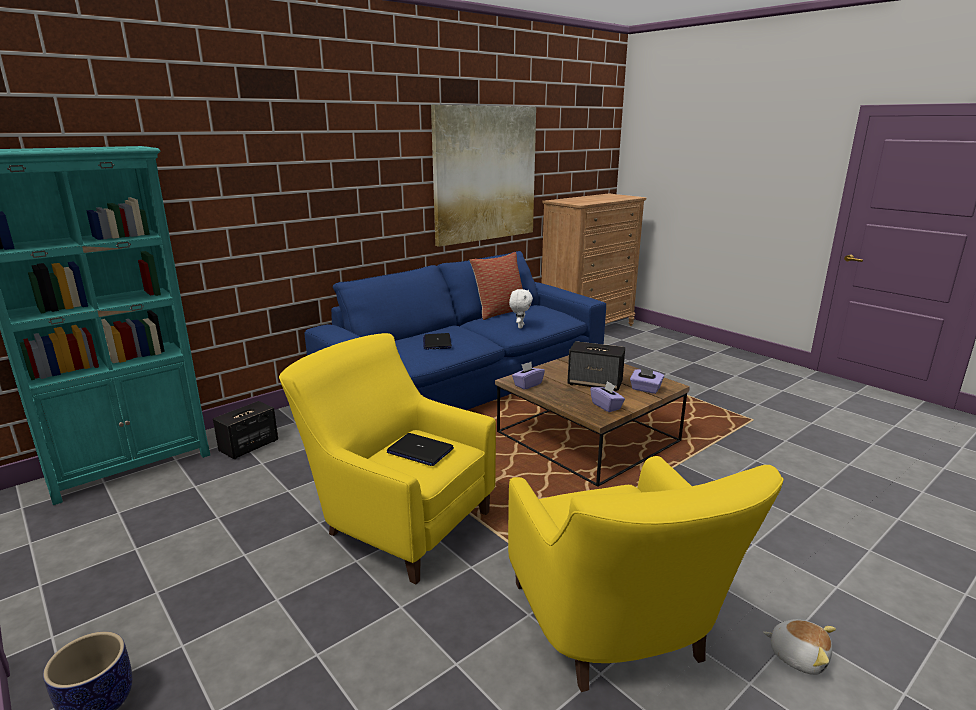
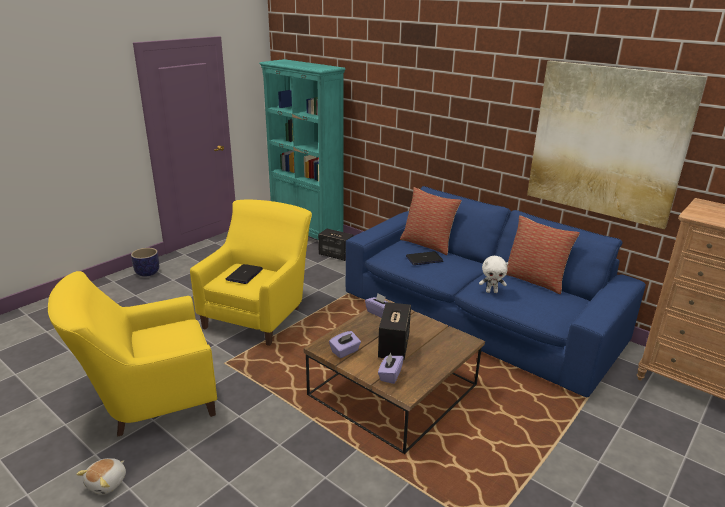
camera: 80 degrees right, 5 degrees up
(395, 338) = (428, 244): none -> pillow

